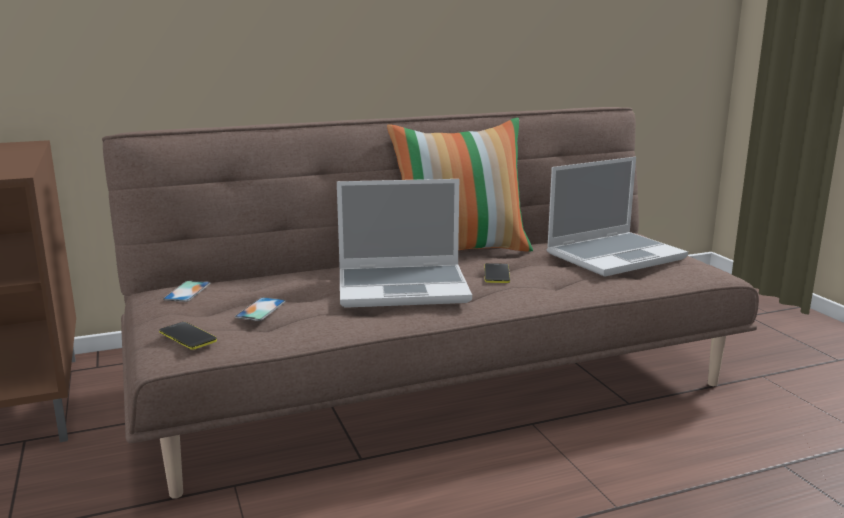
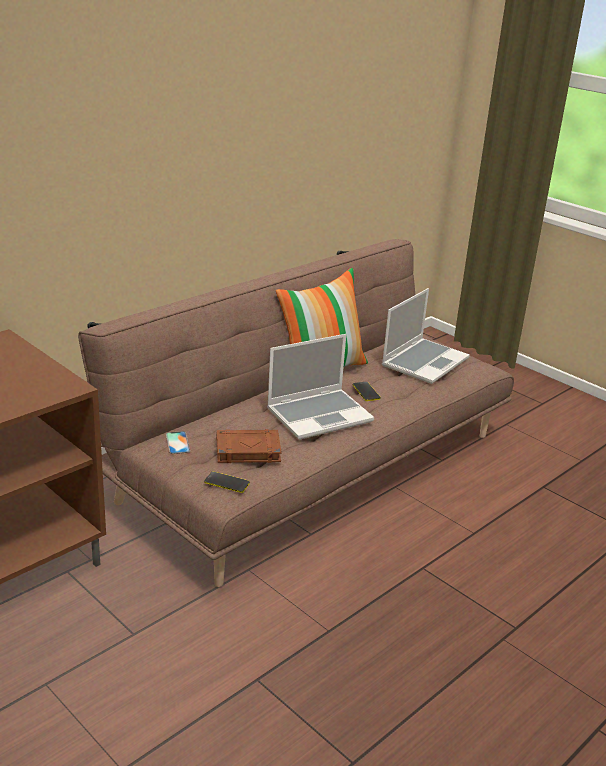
camera: 25 degrees left, 10 degrees up
(261, 309) = (247, 451): phone -> brown book

